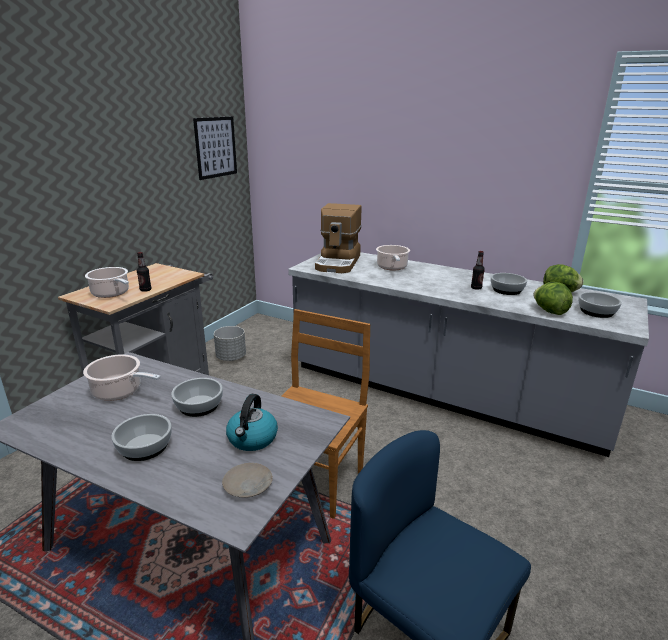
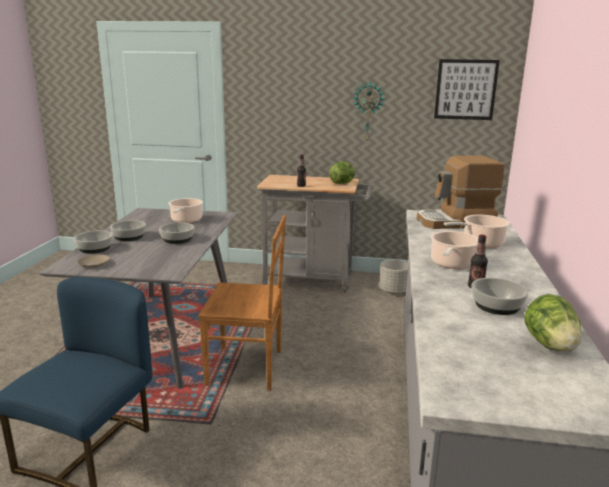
camera: 70 degrees right, 5 degrees down
(111, 293) = (285, 181): cooking pot -> cooking pot (452, 264)
(145, 185) = (368, 112): none -> wall clock
(252, 439) = (142, 258): kettle -> none
(549, 311) = (446, 334): lettuce -> lettuce (342, 183)
(597, 312) = (493, 373): bowl -> bowl (94, 248)

